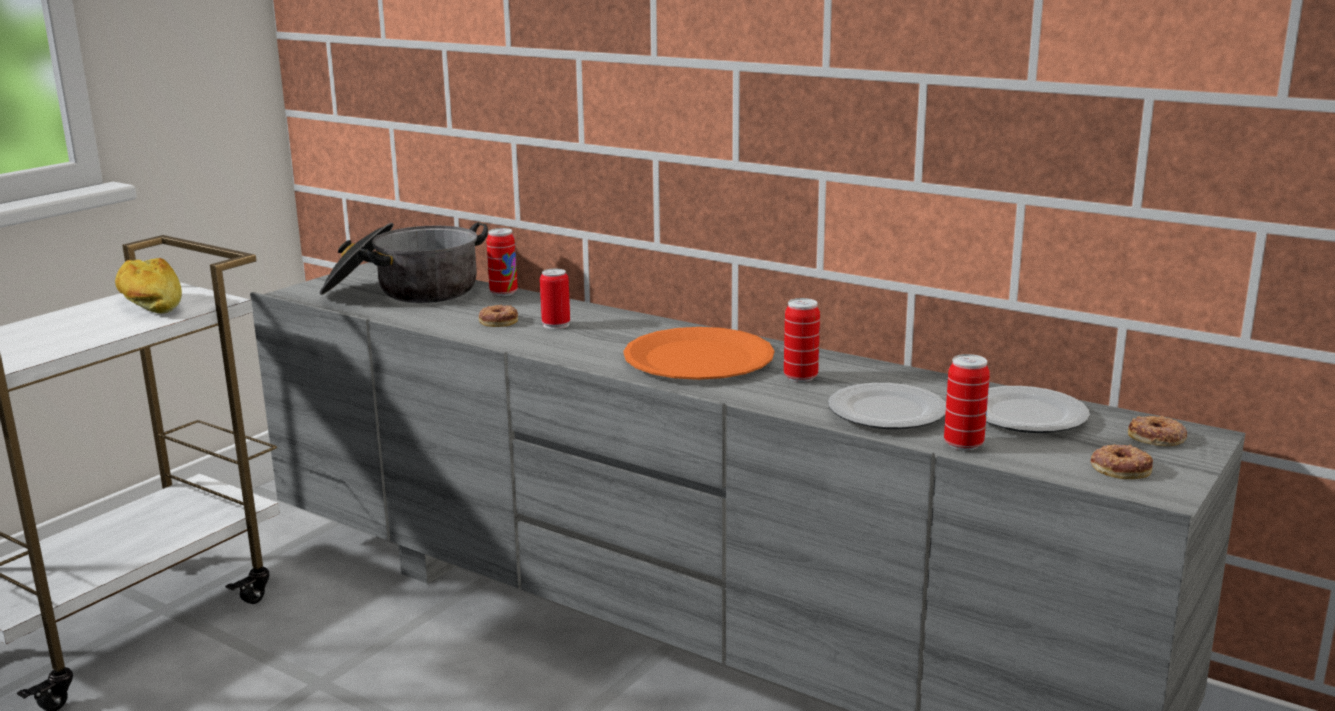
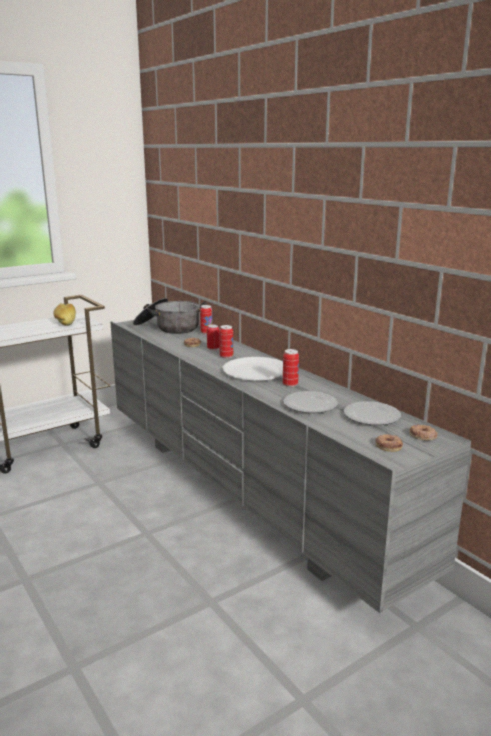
camera: 20 degrees right, 0 degrees up
(698, 358) = (255, 371): orange plate -> white plate
(963, 444) = (328, 424): can -> can (226, 356)

